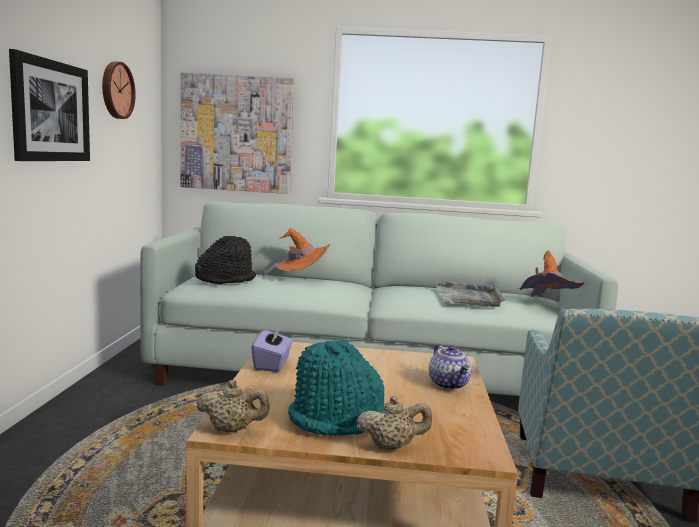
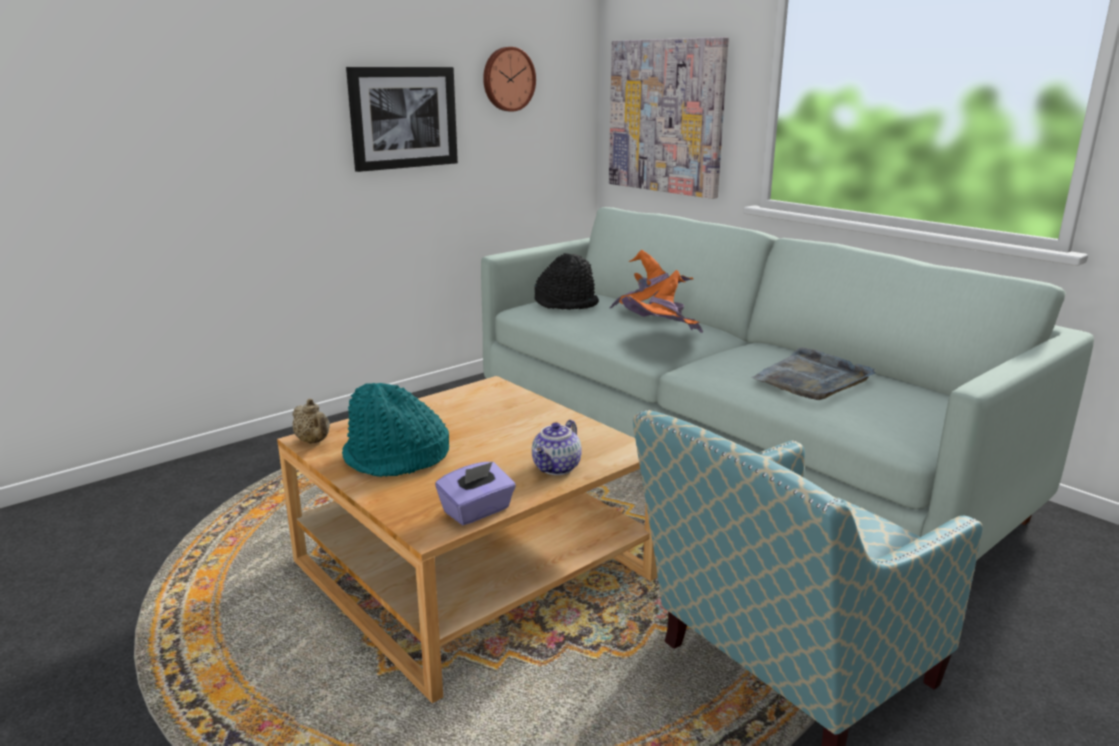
camera: 45 degrees right, 10 degrees up
(272, 364) = (450, 401): purple tissue box -> purple tissue box (477, 511)
(392, 446) = (381, 495): beige teapot -> none
(545, 306) = (915, 417): orange hat -> orange hat (663, 341)

